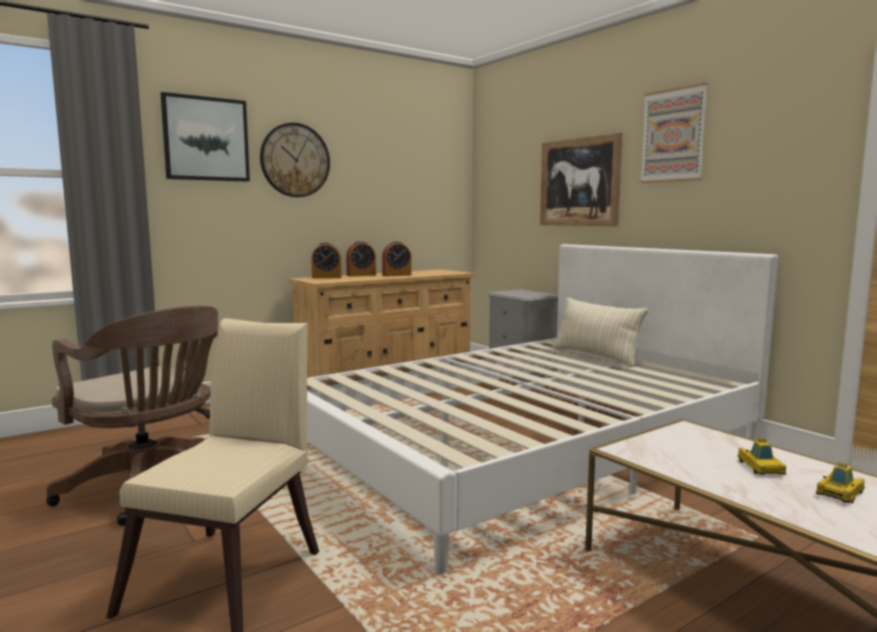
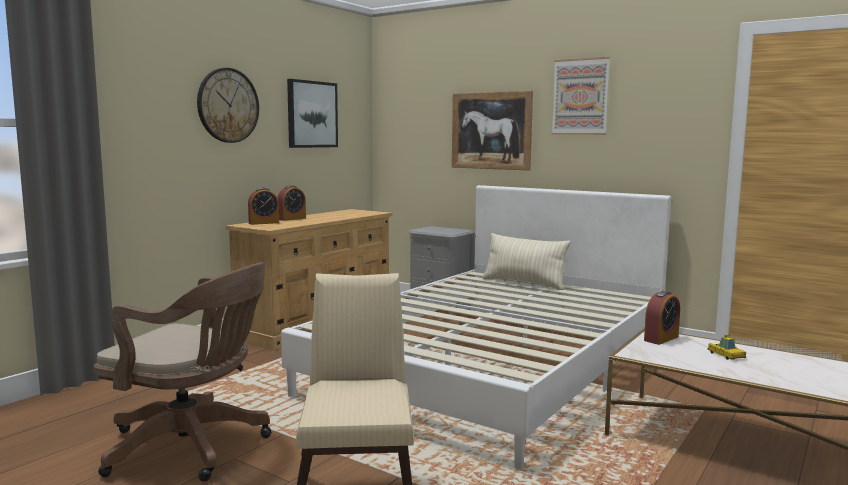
camera: 20 degrees left, 0 degrees up
(206, 139) = (148, 84): picture -> picture (312, 114)
(396, 275) = (326, 217): alarm clock -> alarm clock (661, 338)
(840, 493) = (783, 365): toy car -> none

